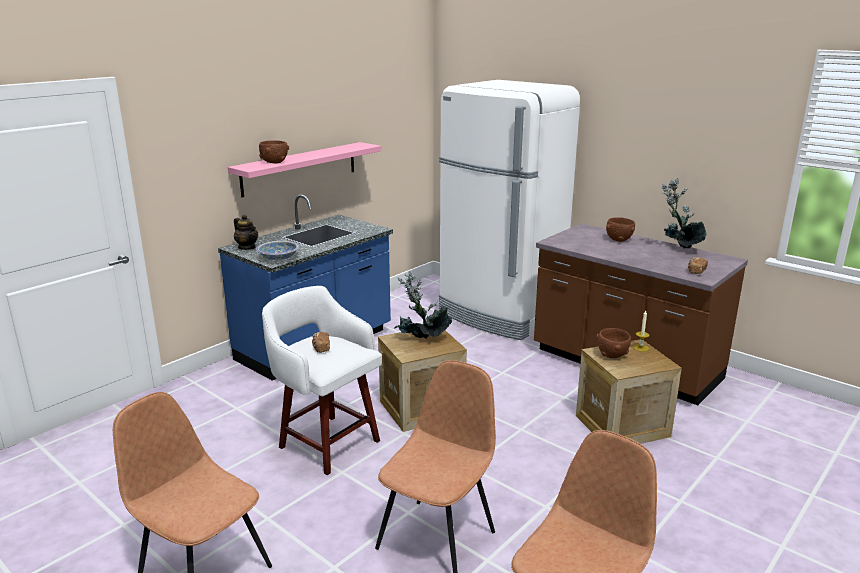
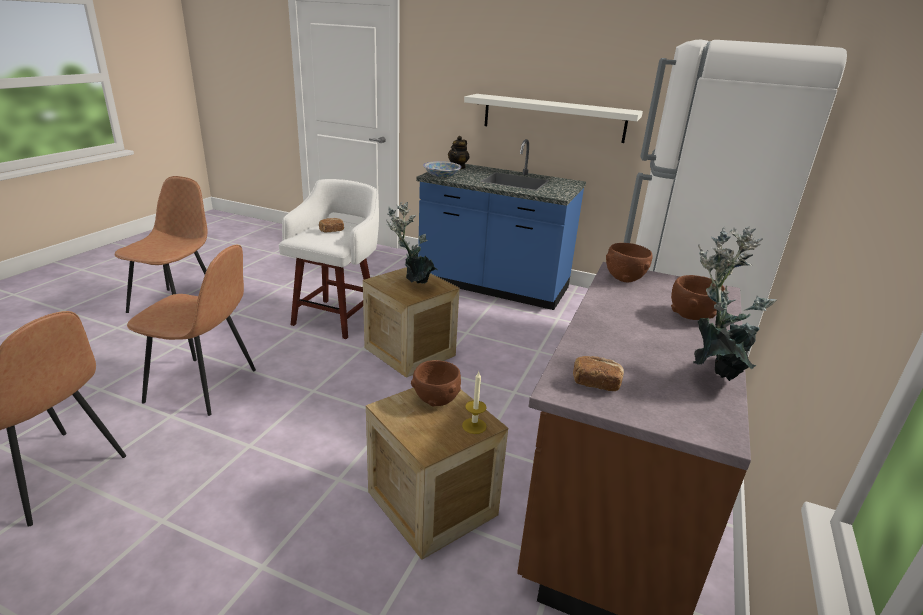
camera: 70 degrees right, 5 degrees up
(274, 162) = (507, 98): brown bowl -> brown bowl (624, 278)
(300, 168) = (553, 118): pink shelf -> white shelf

